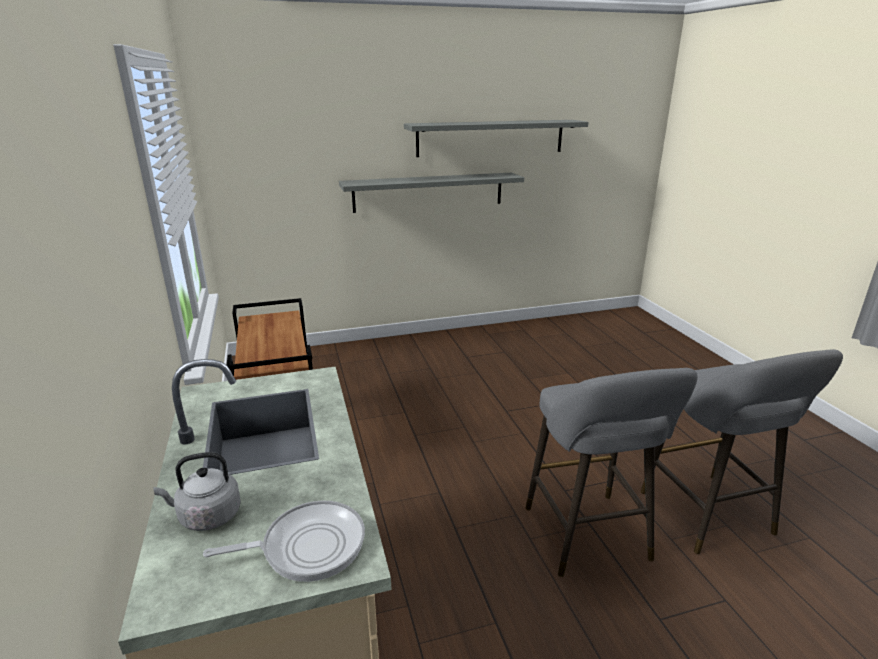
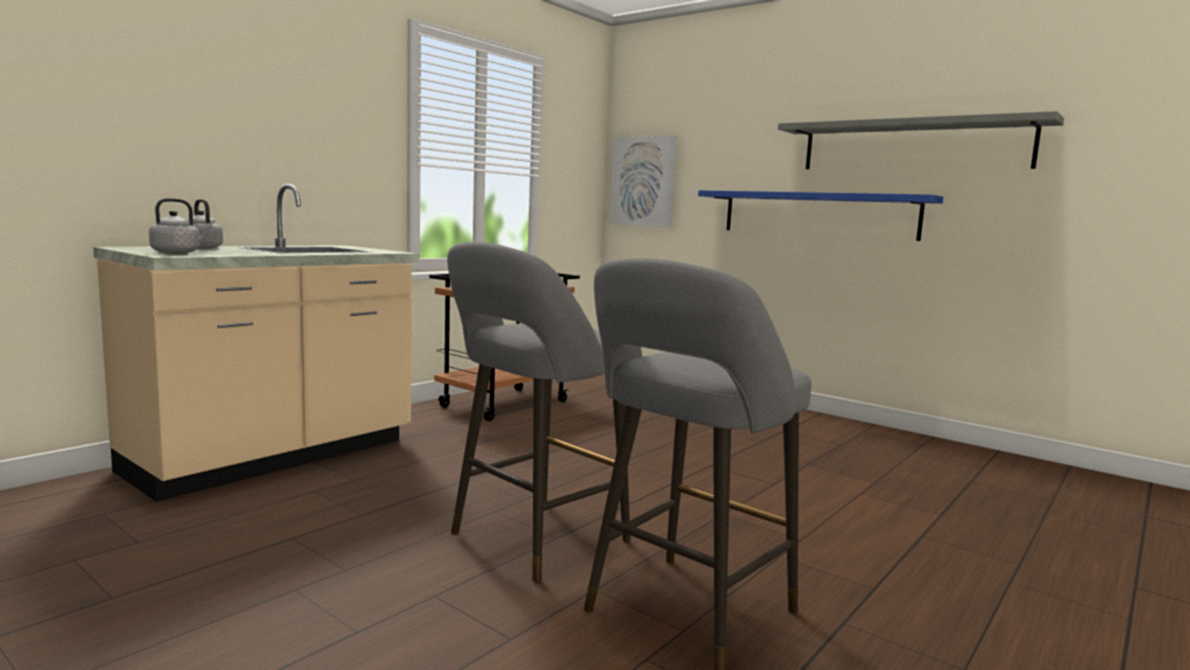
camera: 55 degrees right, 15 degrees down
(253, 175) = (643, 181): none -> picture
(307, 546) = (178, 253): frying pan -> grey kettle
(428, 192) = (817, 214): grey shelf -> blue shelf

